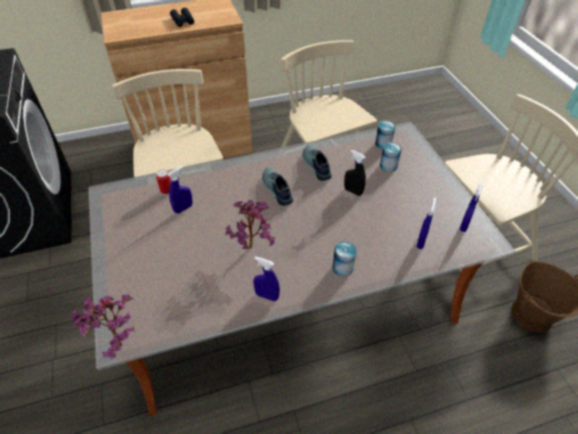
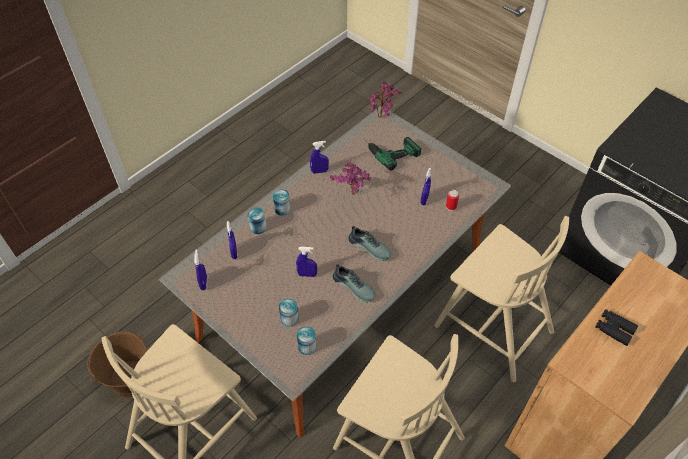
camera: 150 degrees right, 5 degrees up
(158, 284) = (390, 149): none -> power drill
(353, 191) = (307, 274): black spray bottle -> blue spray bottle
(382, 258) = (258, 227): none -> can

